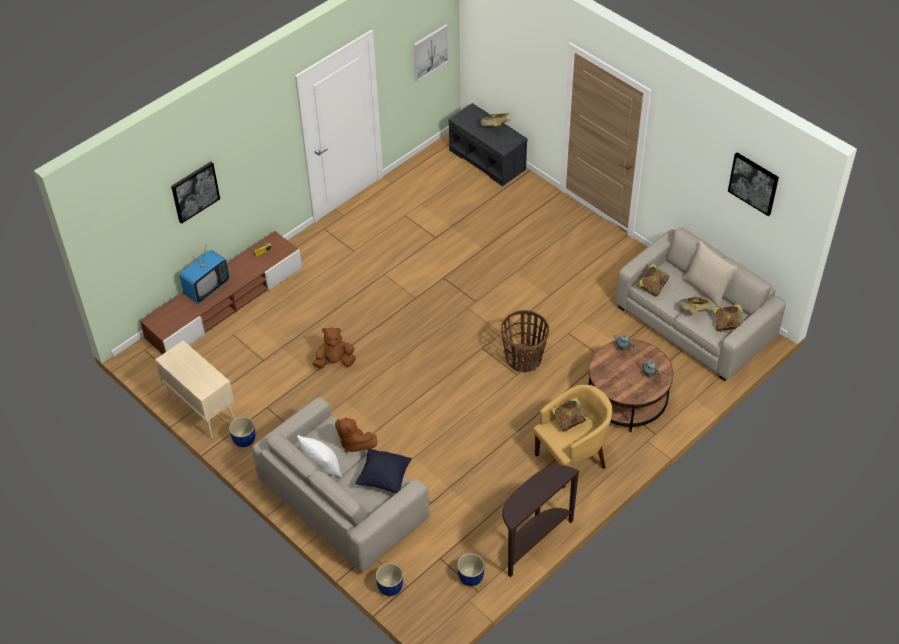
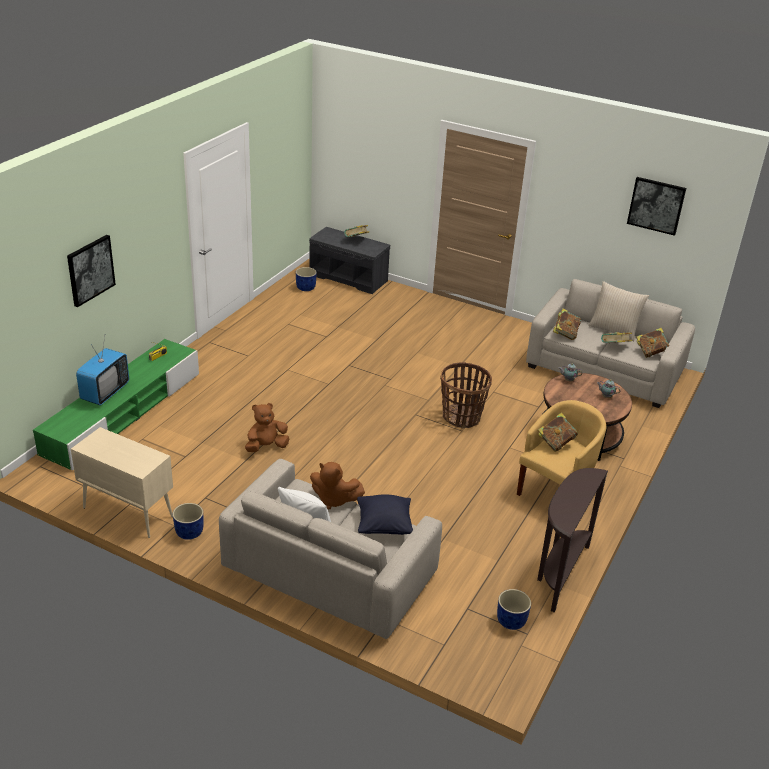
camera: 20 degrees left, 15 degrees down
(225, 303) = (123, 413): brown tv stand -> green tv stand
(390, 587) = (424, 649): blue planter -> blue planter (305, 288)
(430, 52) = (290, 166): picture -> none

